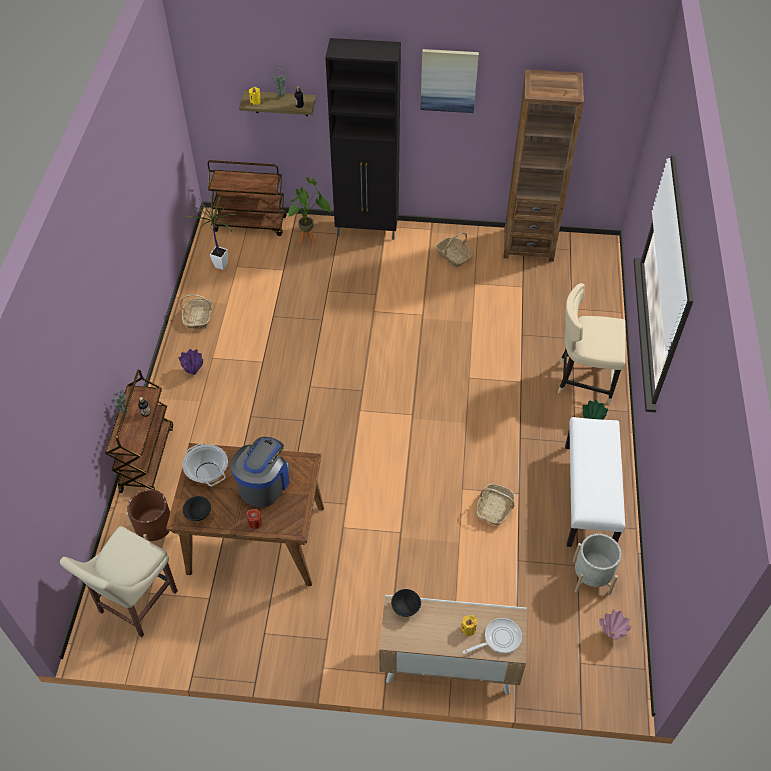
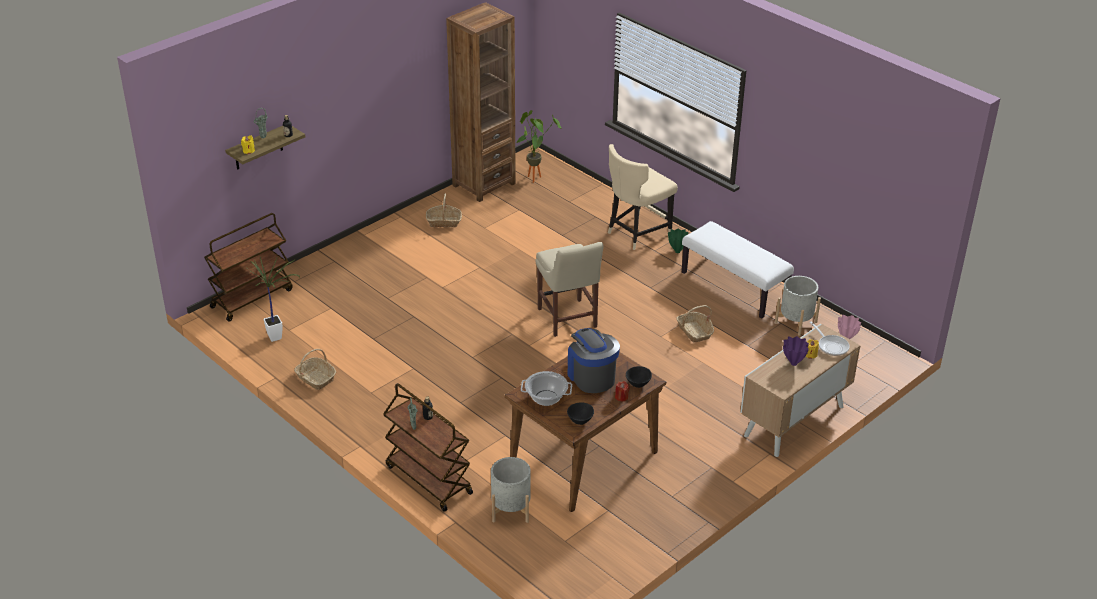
camera: 50 degrees left, 15 degrees down
(135, 604) = (567, 554): beige chair -> beige chair (568, 320)
(156, 532) = (511, 509): brown planter -> grey planter
(194, 372) = (372, 409): purple vase -> purple vase (793, 363)
(311, 241) = (321, 278): potted plant -> potted plant (535, 176)
(368, 230) = (354, 245): black cabinet -> none
(405, 607) = (765, 372): black bowl -> black bowl (637, 383)
(448, 80) = (391, 55): picture -> none
(499, 638) = (831, 346): frying pan -> frying pan turned 135 degrees clockwise

